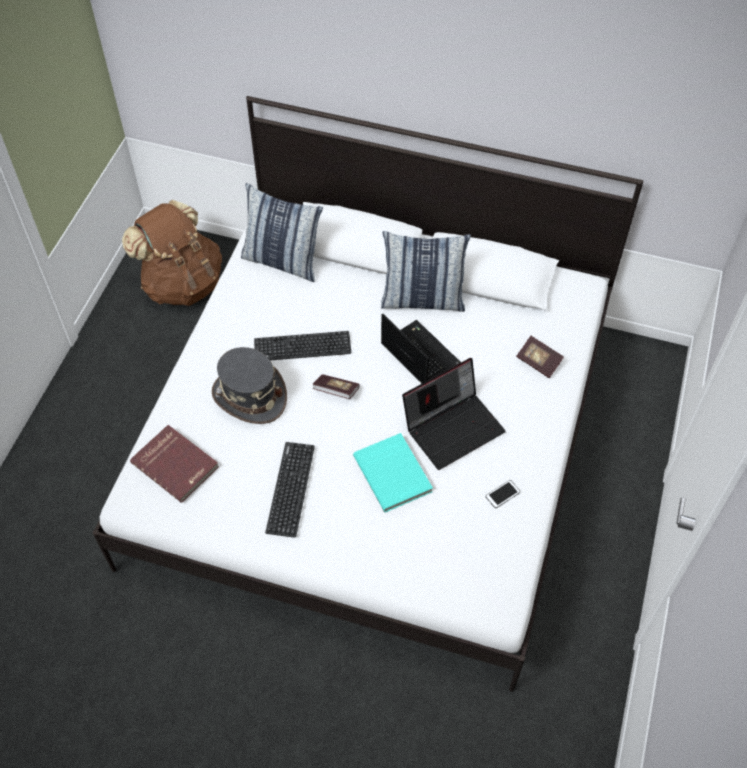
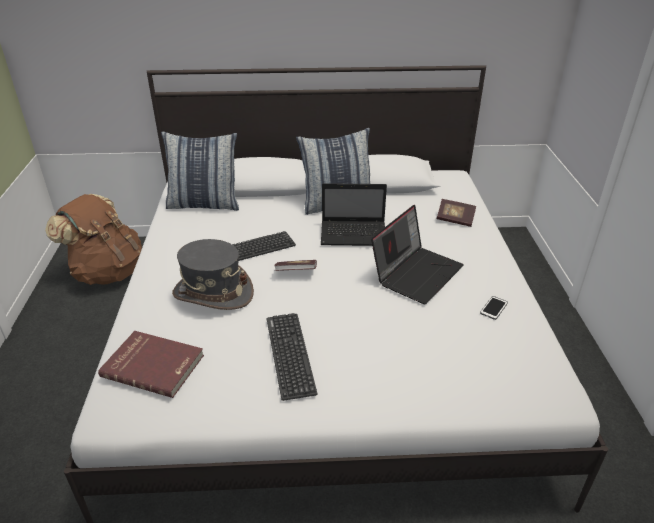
camera: 20 degrees left, 20 degrees down
(394, 473) = (385, 318): turquoise book -> none
(418, 354) = (355, 234): laptop -> laptop turned 150 degrees clockwise

